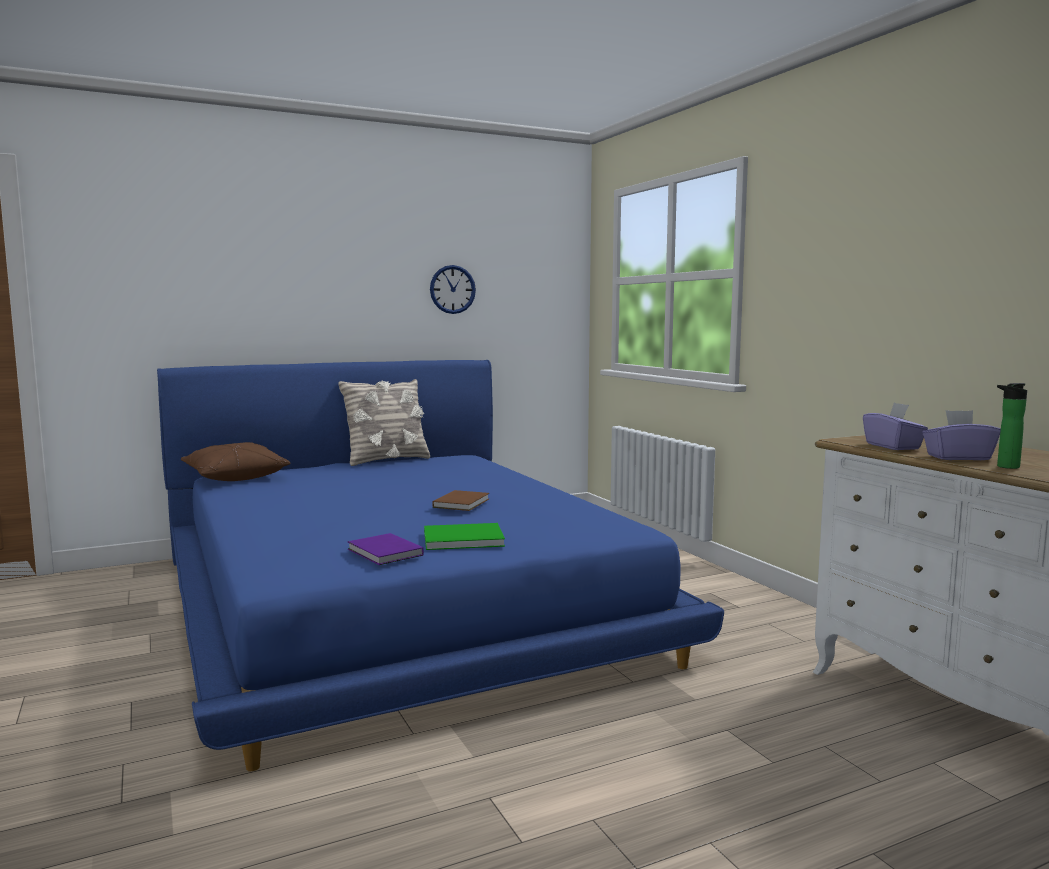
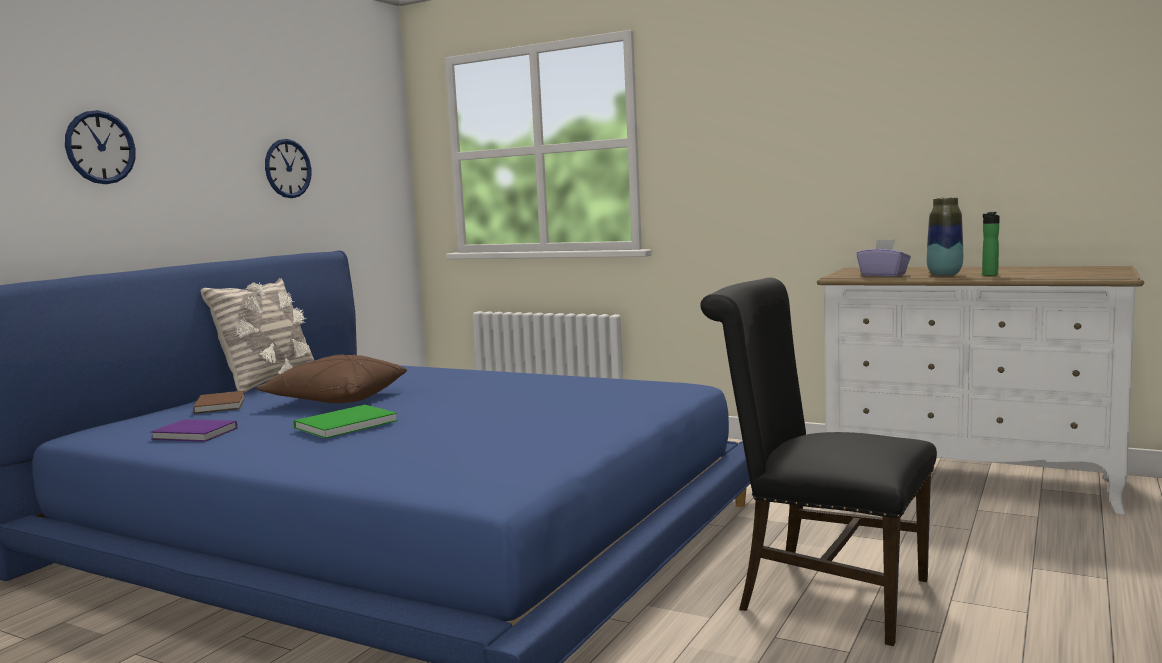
camera: 35 degrees left, 0 degrees up
(235, 477) = (115, 430): brown pillow -> brown pillow (336, 400)
(286, 272) = (100, 147): none -> wall clock
(385, 553) = (545, 444): purple book -> purple book (195, 434)
(460, 539) = (572, 421): green book -> green book (342, 424)
(463, 503) = (485, 397): brown book -> brown book (221, 404)
(600, 777) = (821, 592): none -> black chair
(958, 457) = (944, 275): purple tissue box -> vase

